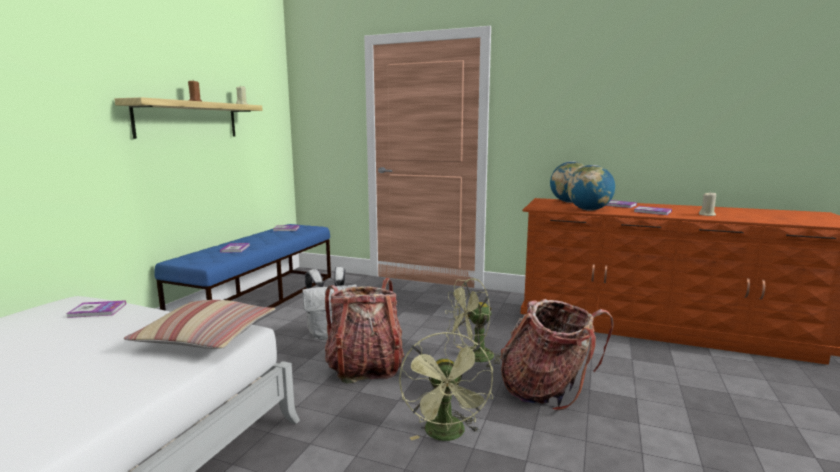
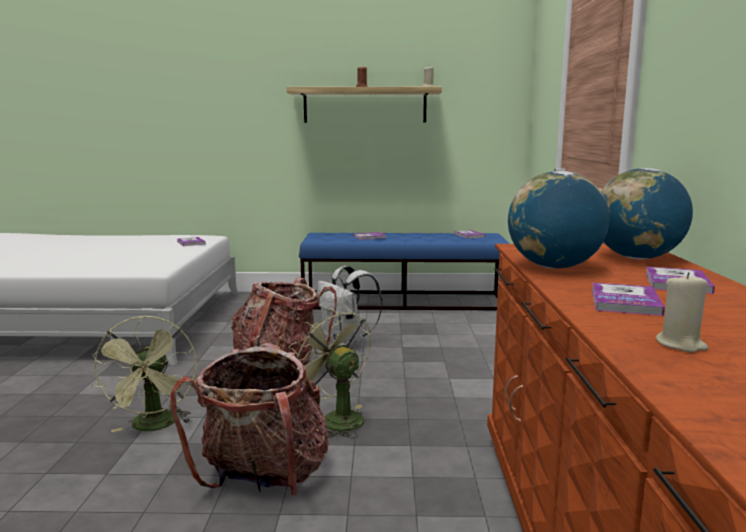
camera: 70 degrees right, 0 degrees up
(206, 337) = (142, 266): pillow -> none
(447, 435) = (154, 427): green fan -> green fan turned 75 degrees counterclockwise

